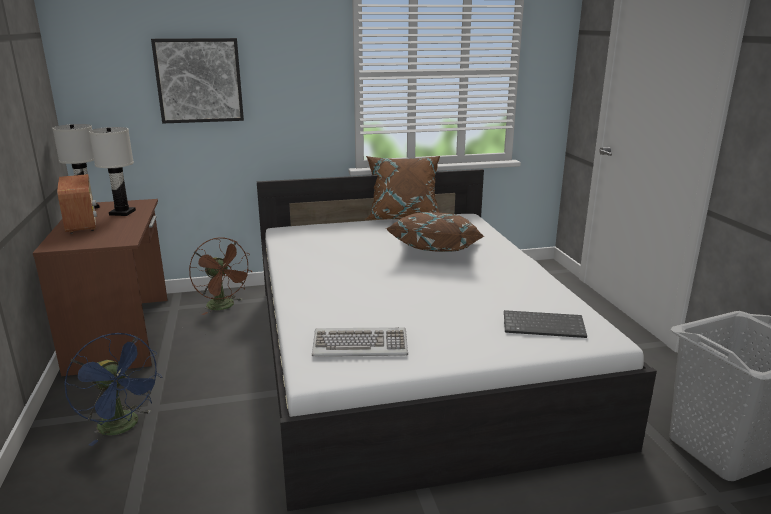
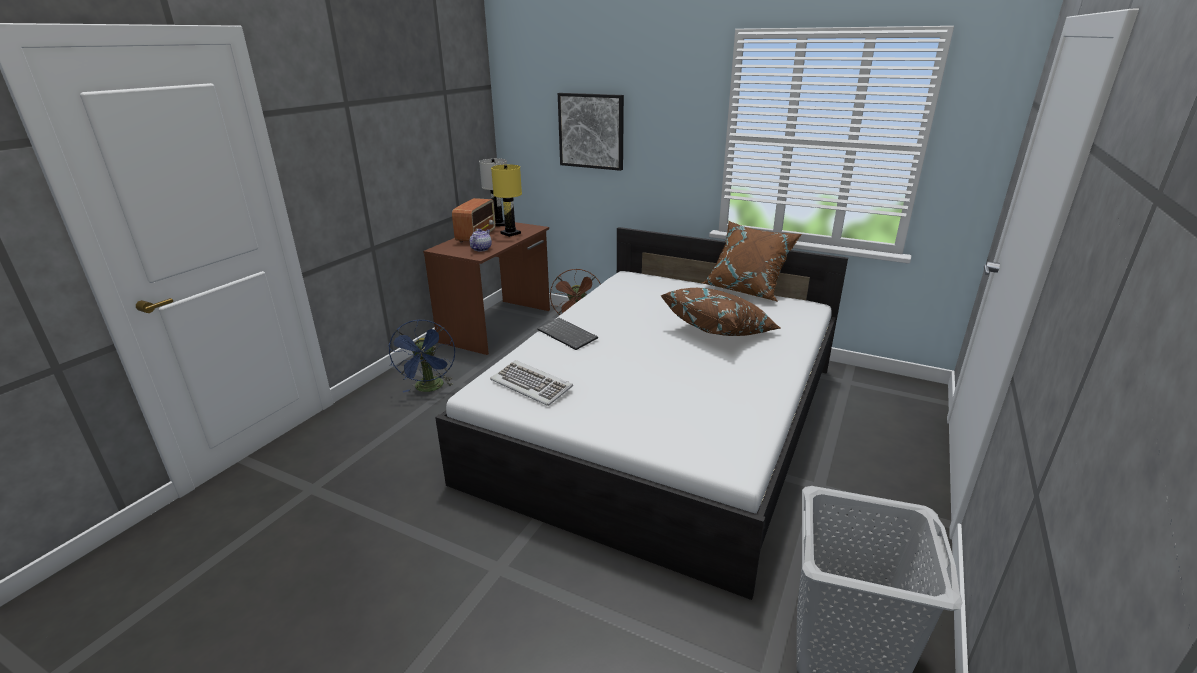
camera: 40 degrees right, 5 degrees up
(114, 234) = (481, 249): none -> teapot
(123, 212) = (511, 233): white table lamp -> yellow table lamp
(544, 325) = (694, 430): keyboard -> keyboard (568, 335)

